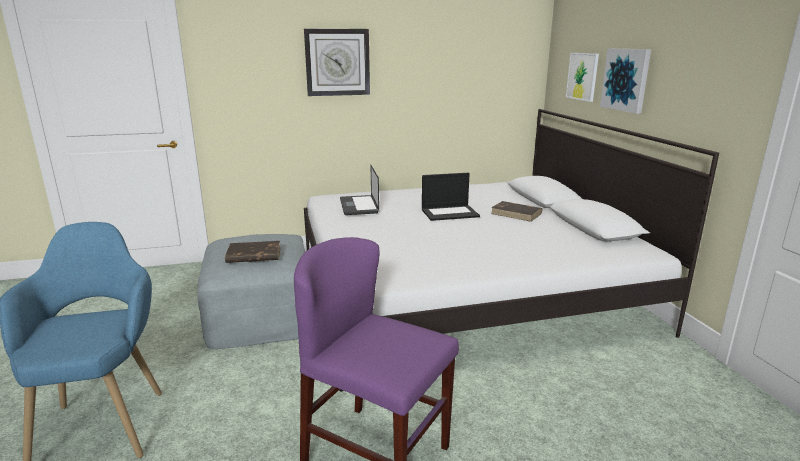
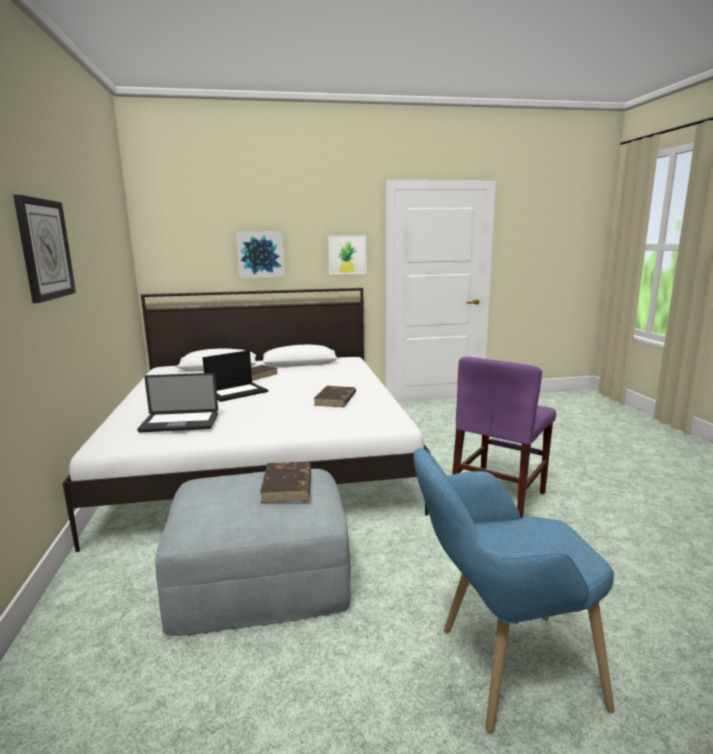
camera: 85 degrees left, 5 degrees down
(440, 252) = (335, 399): none -> brown book
(450, 213) = (237, 392): laptop -> laptop turned 60 degrees clockwise
(582, 76) = (201, 256): picture -> picture (347, 254)

